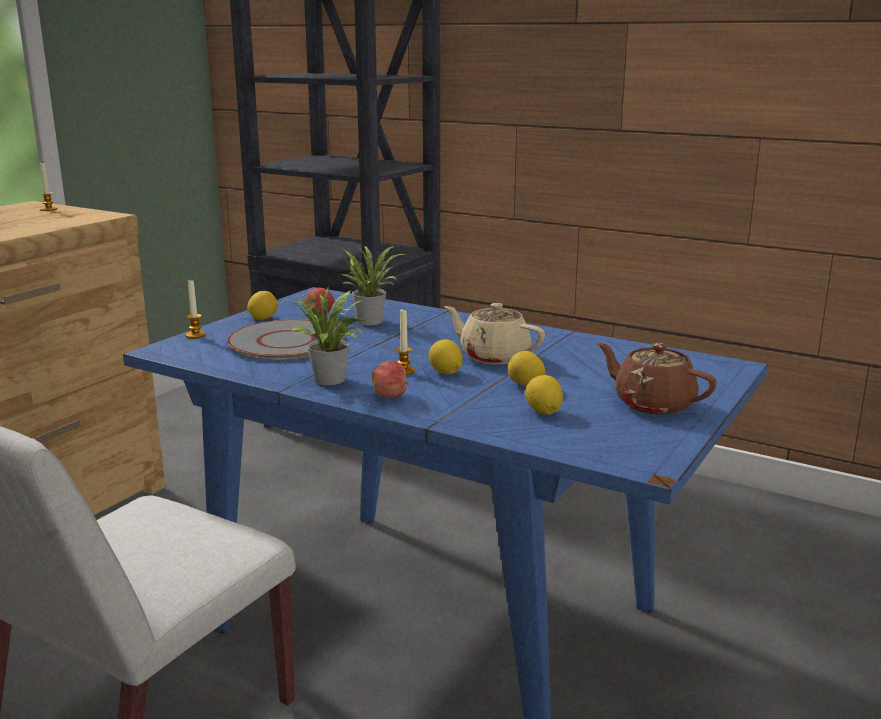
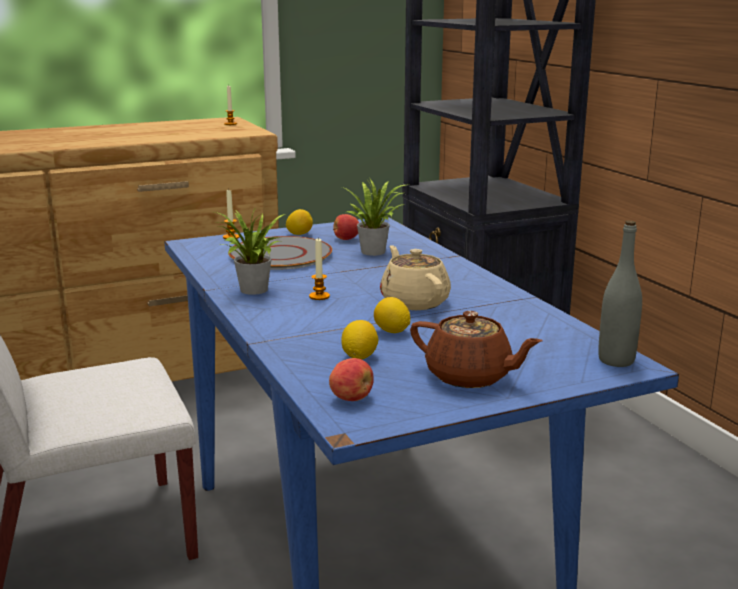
camera: 35 degrees right, 0 degrees up
(390, 396) = (269, 313): apple -> apple (351, 398)
(445, 373) = (348, 305): lemon -> none
(652, 403) = (470, 376): brown teapot -> brown teapot turned 135 degrees clockwise
(718, 365) = (616, 360): none -> grey bottle

